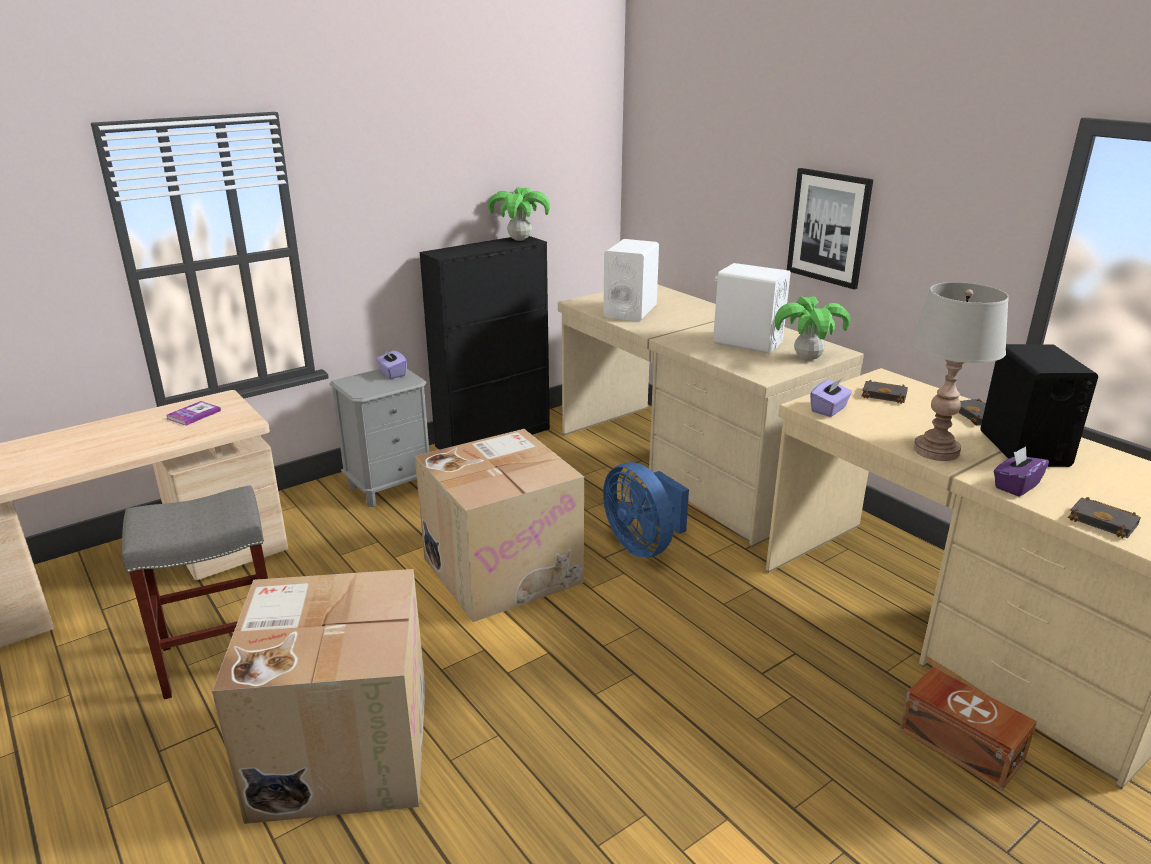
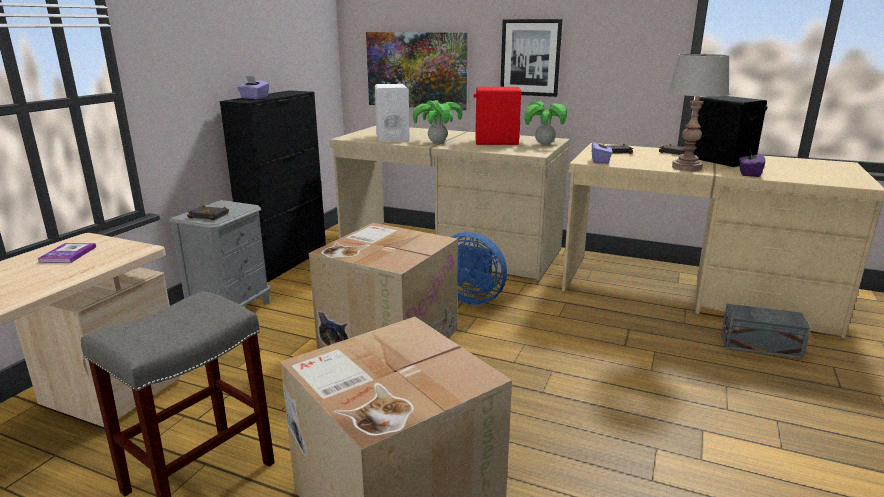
camera: 30 degrees left, 5 degrees down
(392, 373) = (223, 206): purple tissue box -> purple tissue box (254, 98)
(519, 239) = (290, 92): potted plant -> potted plant (437, 142)
(698, 219) = (416, 70): none -> picture
(747, 342) = (496, 142): white speaker -> red speaker
(959, 743) = (759, 345): brown storage box -> grey storage box
(1104, 522) = (810, 179): black book -> black book (210, 216)

